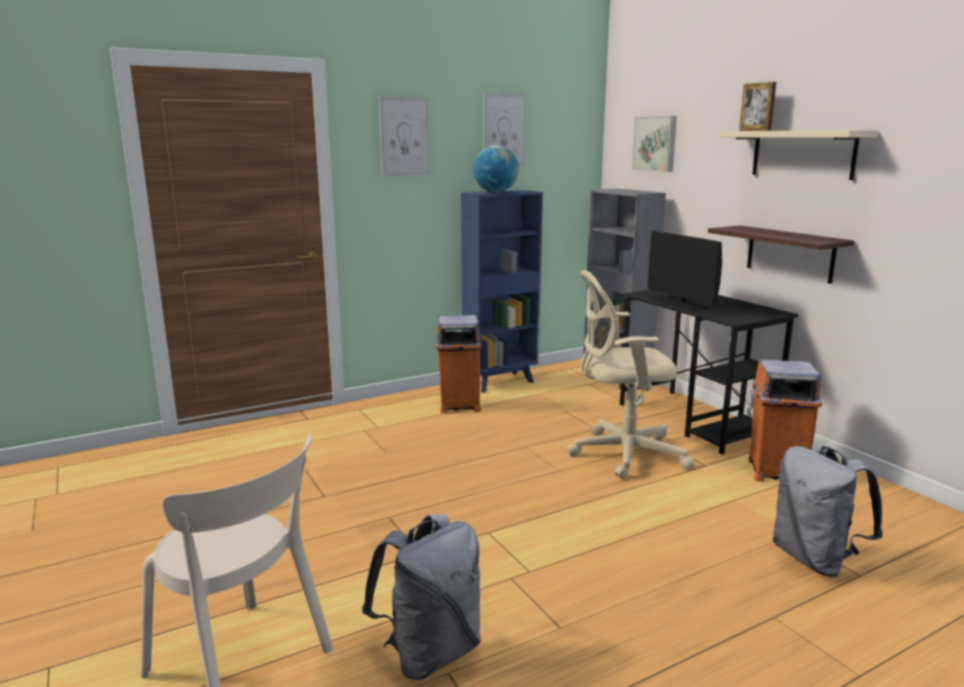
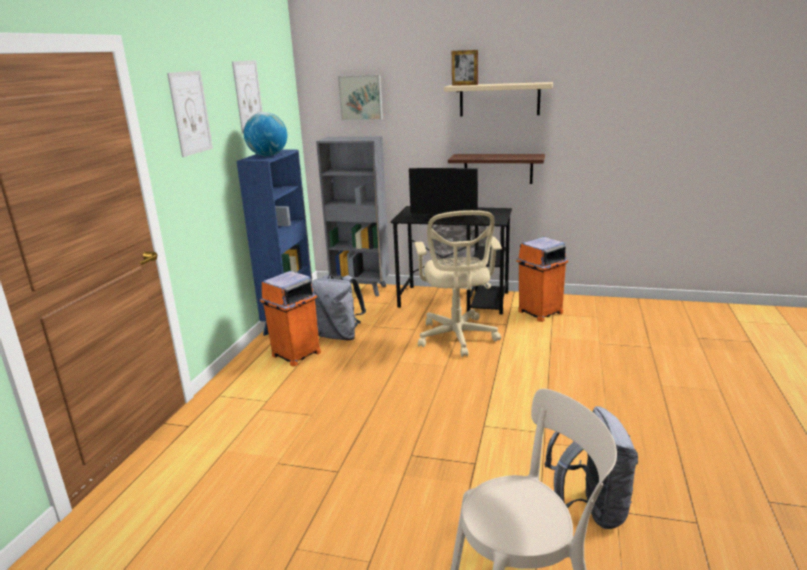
camera: 45 degrees left, 5 degrees up
(622, 453) = (457, 338): beige office chair -> beige office chair turned 45 degrees counterclockwise
(815, 559) = (626, 349): grey backpack -> grey backpack (340, 336)

